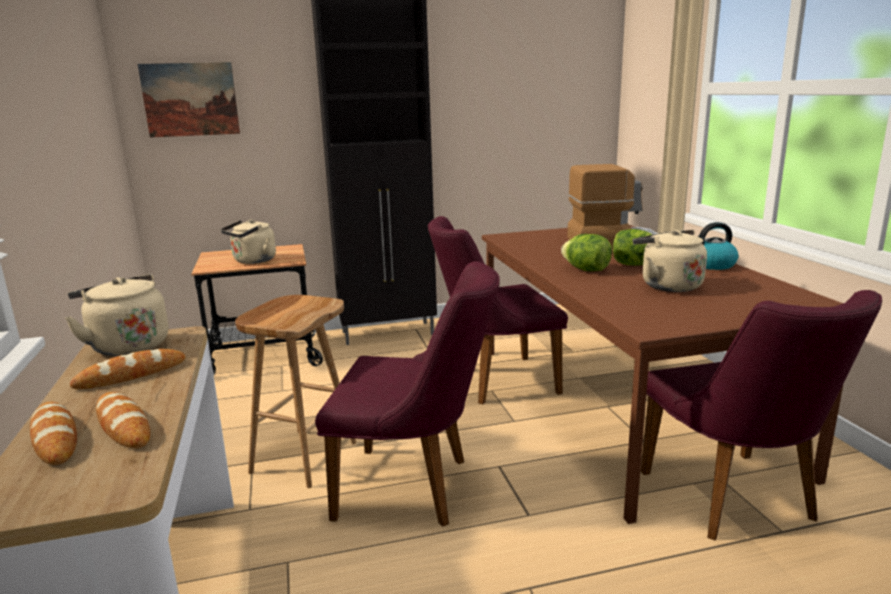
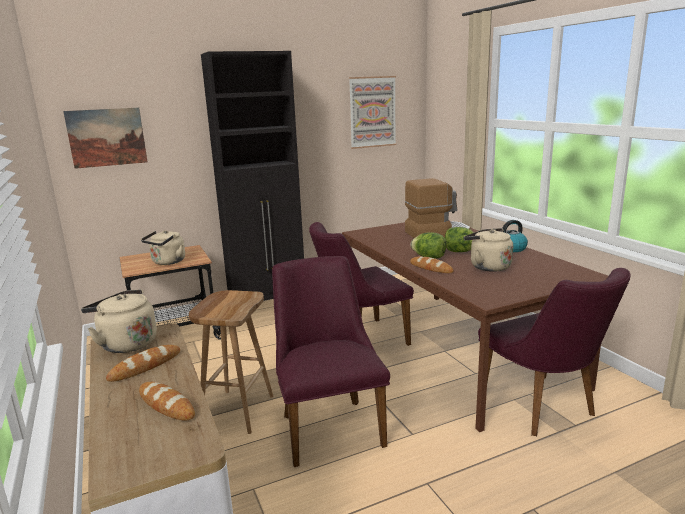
camera: 10 degrees left, 0 degrees up
(55, 438) = (121, 419): bread -> bread (431, 268)
(416, 487) = (328, 424): purple chair -> purple chair turned 105 degrees counterclockwise
(543, 78) = (372, 112): none -> picture

